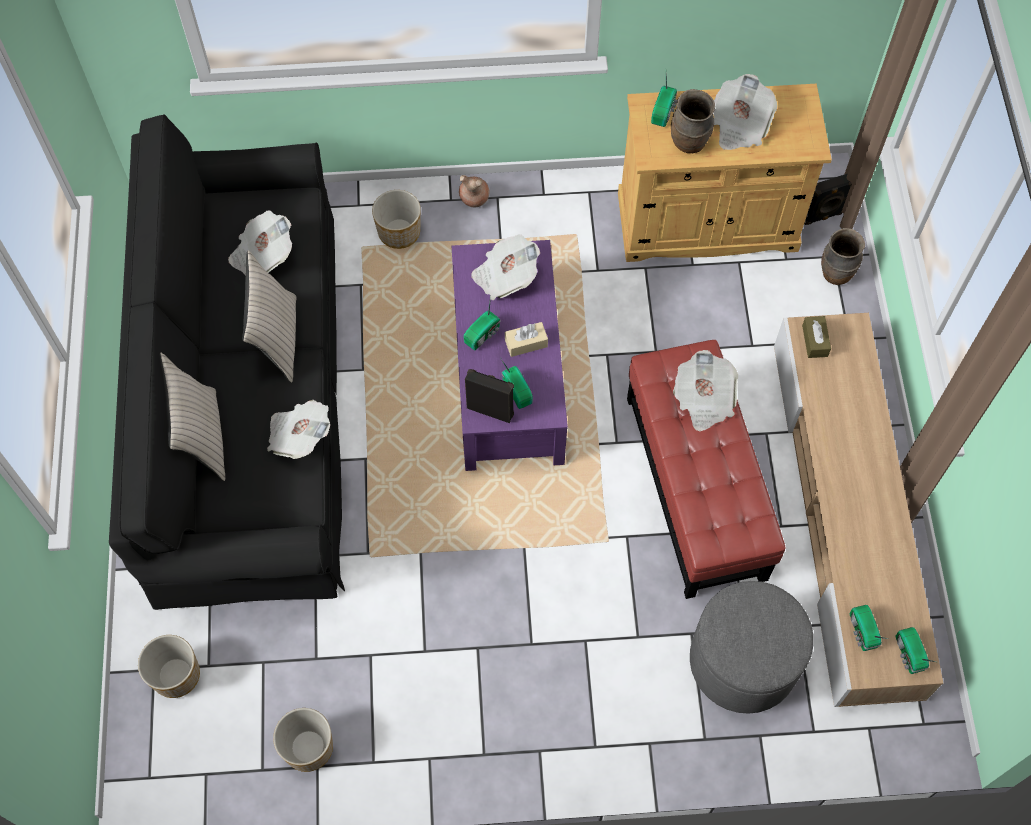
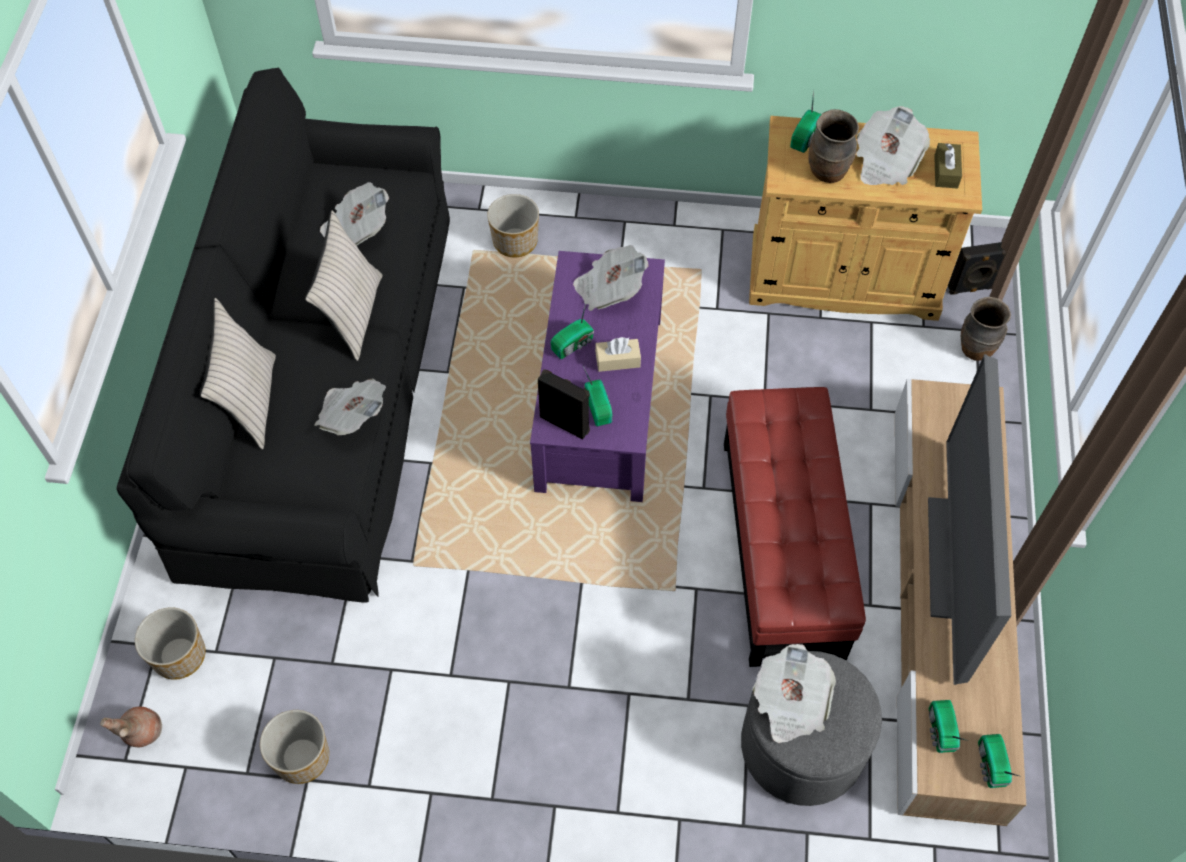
camera: 10 degrees right, 5 degrees down
(473, 200) = (599, 220): brown vase -> brown vase (142, 733)
(703, 400) = (801, 447): newspaper -> newspaper (790, 703)
(815, 341) = (938, 408): brown tissue box -> brown tissue box (946, 171)
(857, 478) = (961, 561): none -> television

